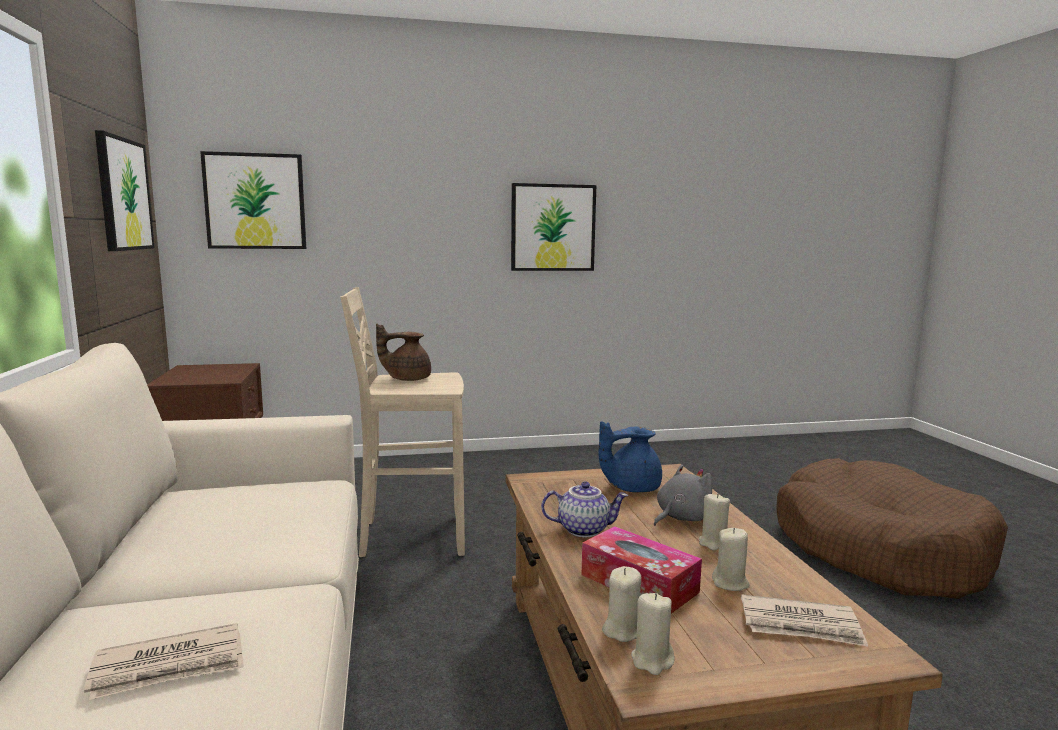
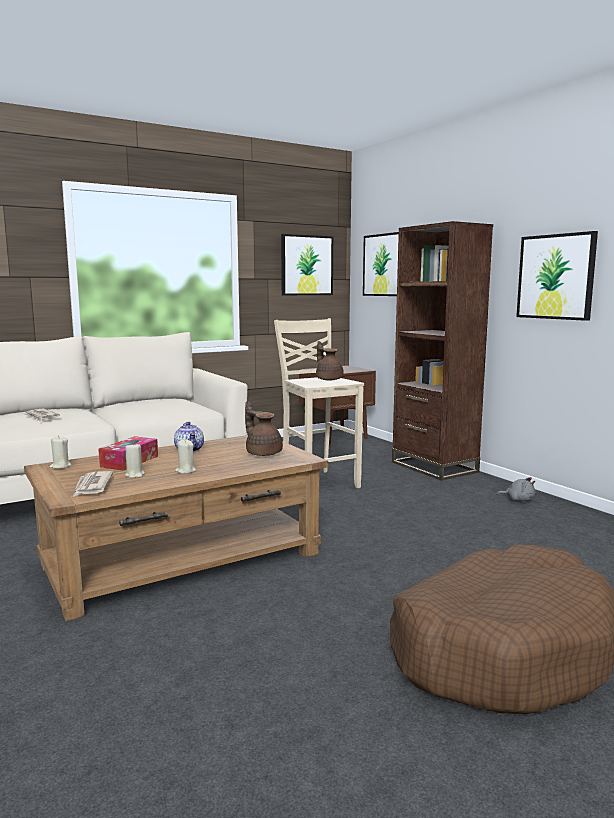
camera: 70 degrees right, 0 degrees up
(430, 465) = (434, 467): none -> brown bookcase
(622, 630) = (84, 461): beige candle -> none
(630, 487) = (263, 453): blue teapot -> brown teapot
(681, 518) = (220, 464): grey plush toy -> grey plush toy (518, 500)

